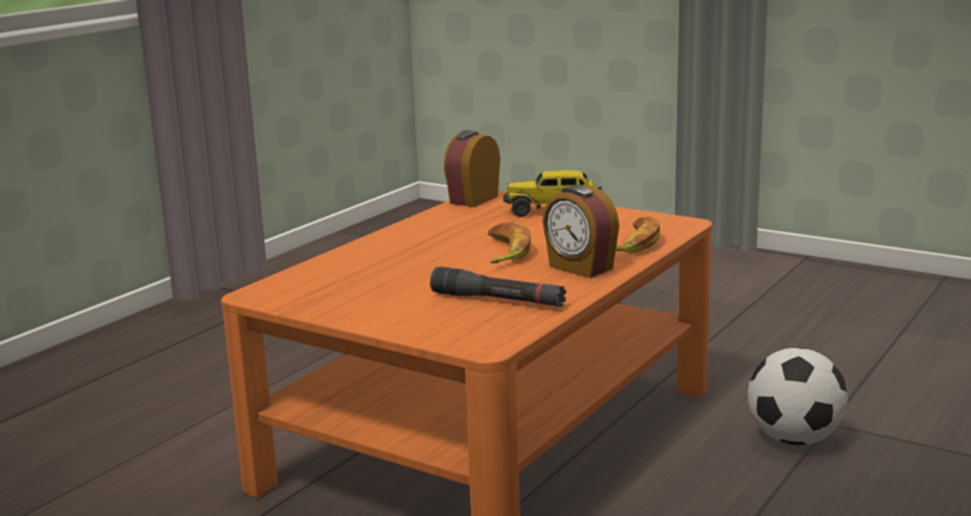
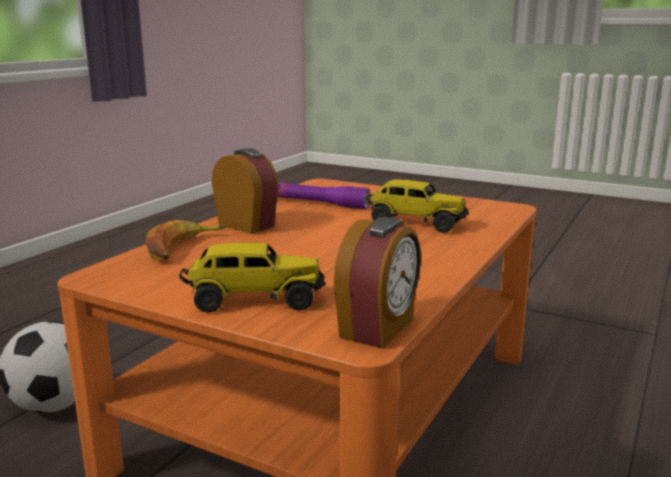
camera: 175 degrees right, 0 degrees up
(392, 271) = (415, 223): none -> toy truck
(498, 300) = (317, 203): black flashlight -> purple flashlight
(504, 252) = (317, 240): banana -> none

